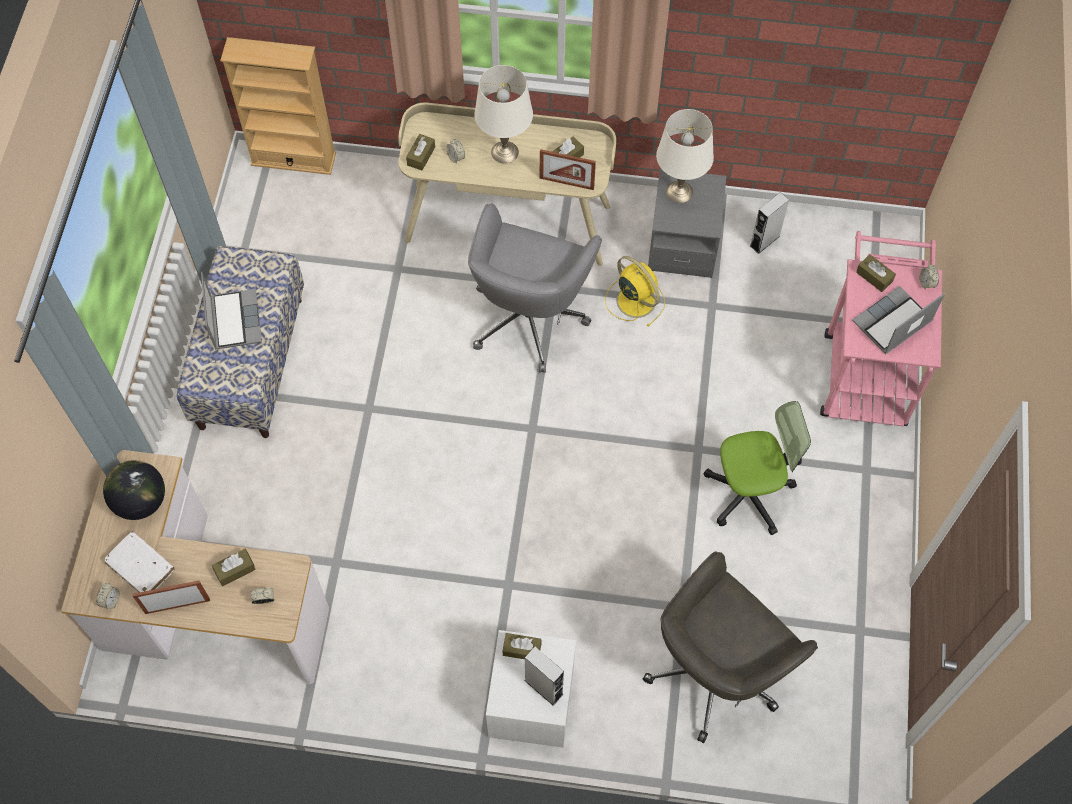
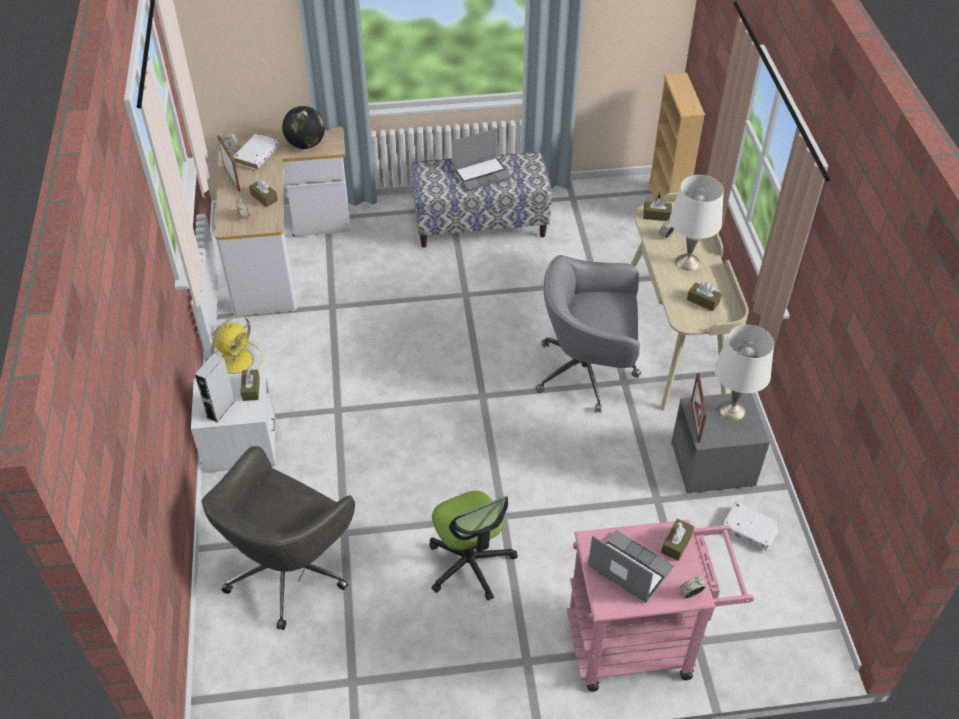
camera: 75 degrees right, 15 degrees down
(566, 183) = (676, 306): picture frame -> picture frame (695, 421)
(634, 299) = (637, 440): yellow fan -> yellow fan (237, 360)
(716, 671) = (289, 569): grey office chair -> grey office chair turned 90 degrees counterclockwise
(764, 241) = (749, 529): grey speaker -> white book

